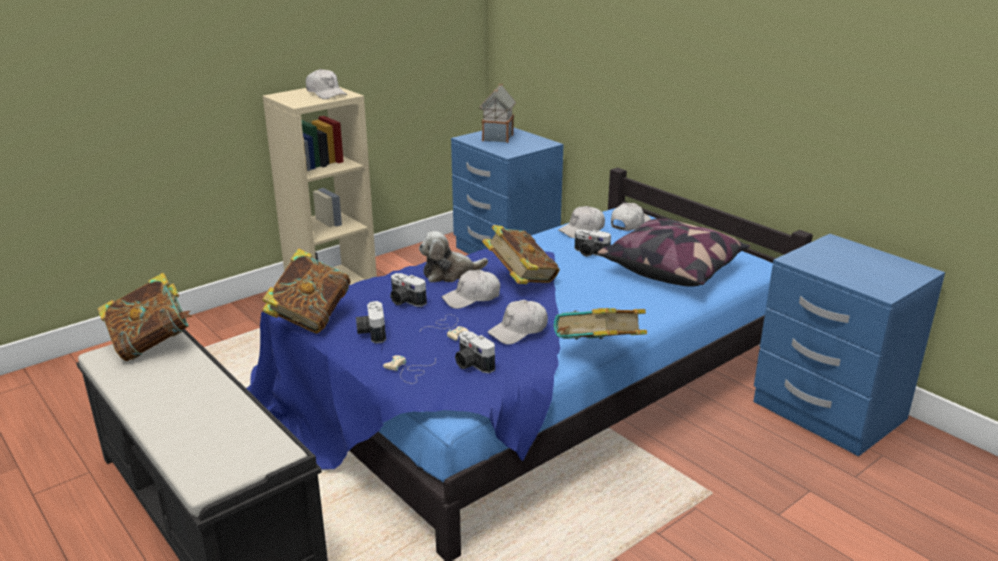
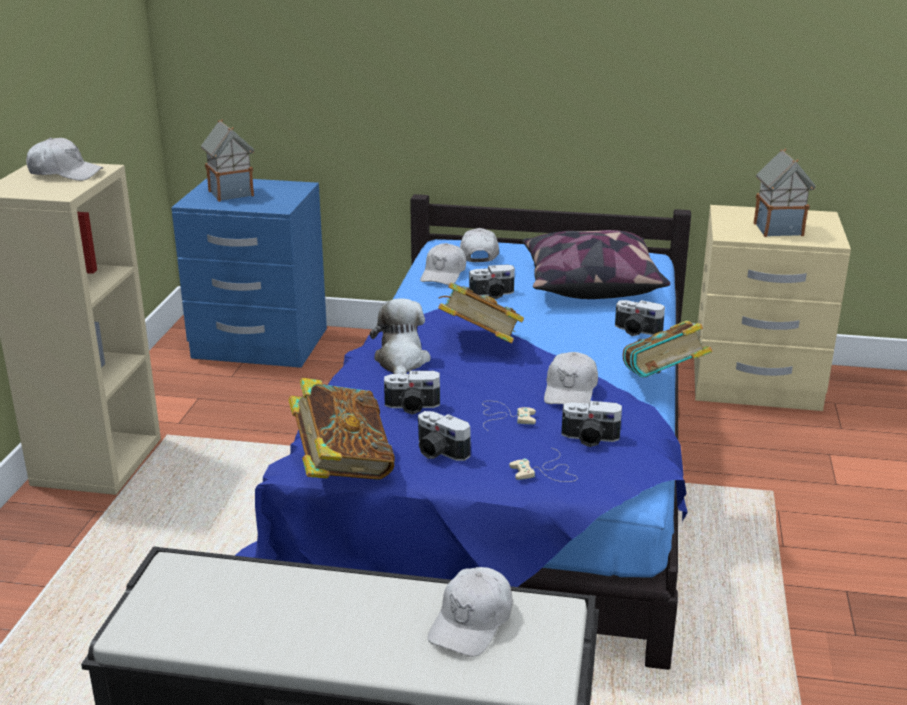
camera: 40 degrees left, 0 degrees up
(151, 345) = (180, 586): book -> none
(449, 273) = (401, 362): plush toy -> plush toy turned 150 degrees clockwise
(472, 298) = (471, 378): white cap -> white cap (472, 622)
(646, 312) = (636, 331): none -> camera
(827, 412) = (755, 385): blue nightstand -> beige nightstand
(851, 269) = (779, 230): none -> toy house

